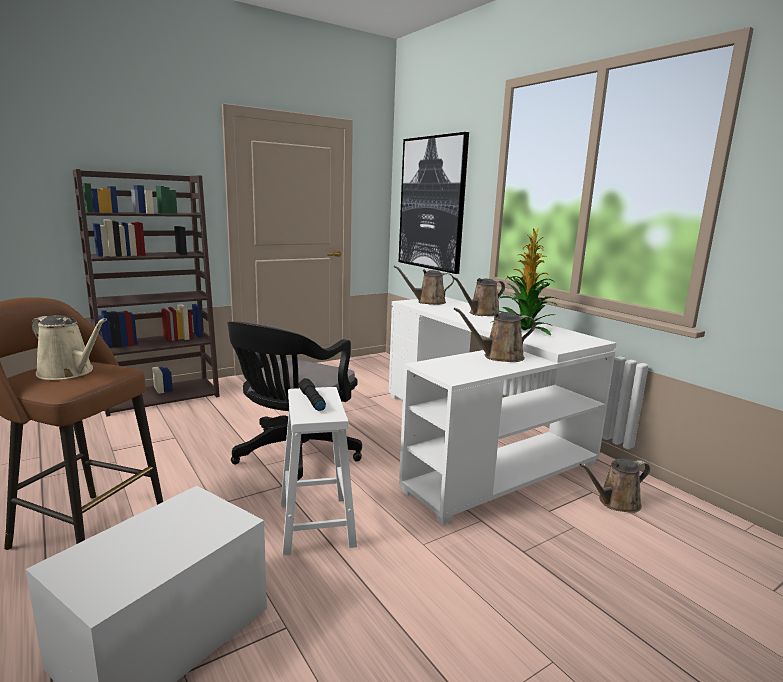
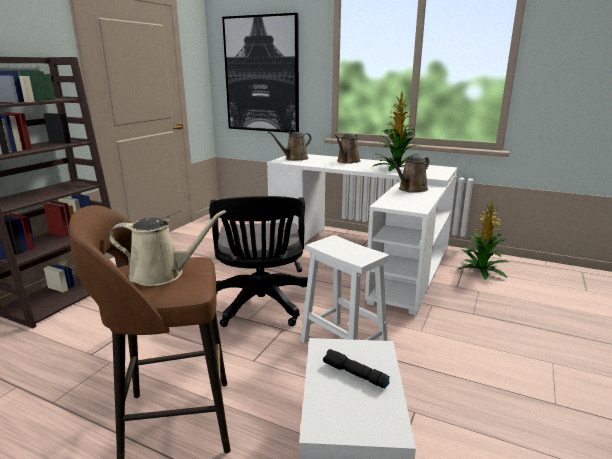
camera: 30 degrees left, 5 degrees up
(311, 400) = (339, 248): black flashlight -> black flashlight (354, 374)
(616, 503) = (480, 270): brown watering can -> potted plant

